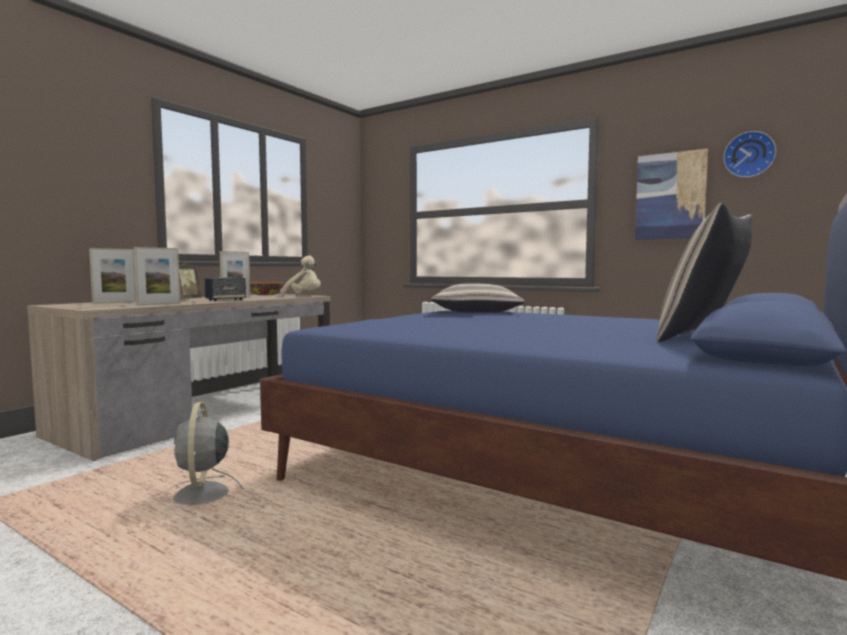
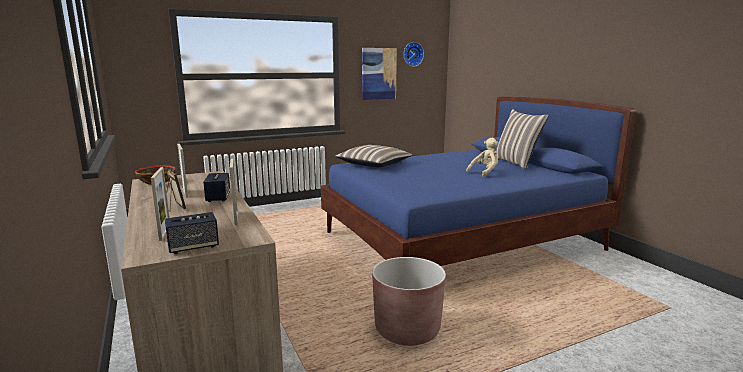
camera: 60 degrees left, 10 degrees up
(73, 306) = (193, 247): none -> speaker
(201, 496) = (407, 330): grey fan -> brown planter
(304, 295) = (206, 175): beige plush toy -> beige plush toy (485, 172)

